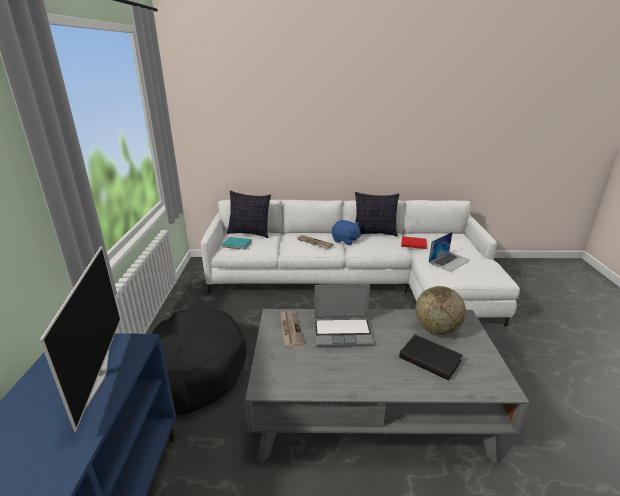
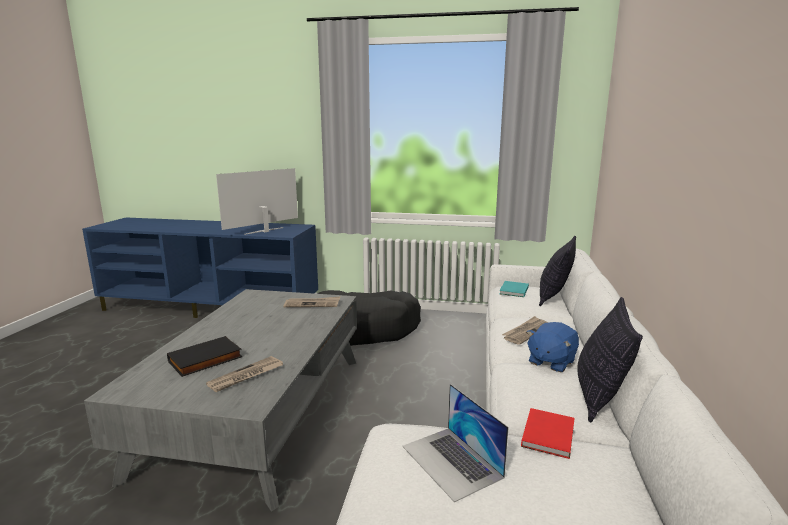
camera: 100 degrees right, 10 degrees down
(97, 377) = (264, 231): television -> television turned 135 degrees clockwise
(343, 332) = (289, 324): laptop -> none
(436, 329) = (246, 376): globe -> newspaper

